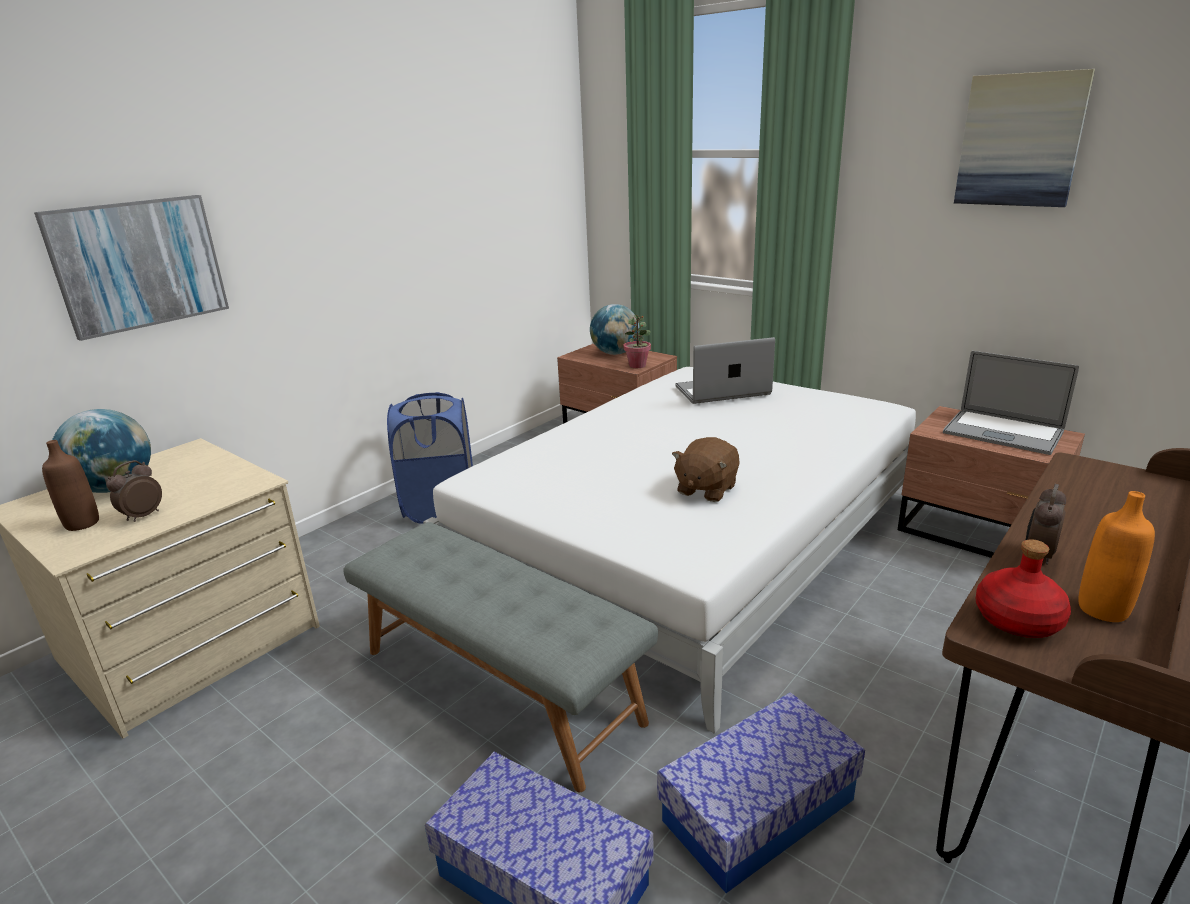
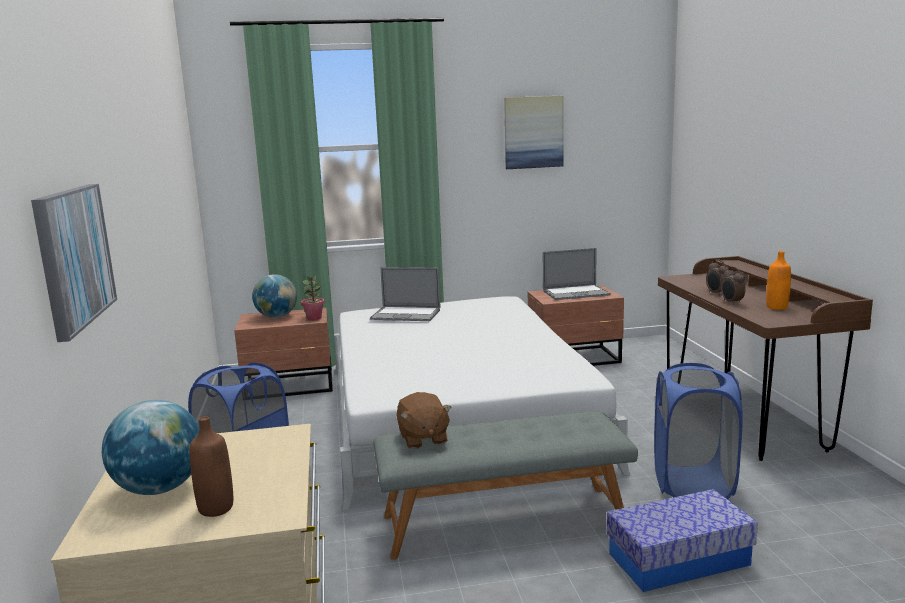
camera: 50 degrees left, 10 degrees down
(142, 516) = (258, 481): alarm clock -> alarm clock (716, 294)
(705, 489) = (512, 353): brown plush toy -> brown plush toy (423, 439)
(722, 390) = (405, 314): laptop -> laptop turned 105 degrees counterclockwise
(758, 810) = (693, 486): storage box -> blue laundry basket
(1018, 620) = (769, 317): red bottle -> none

